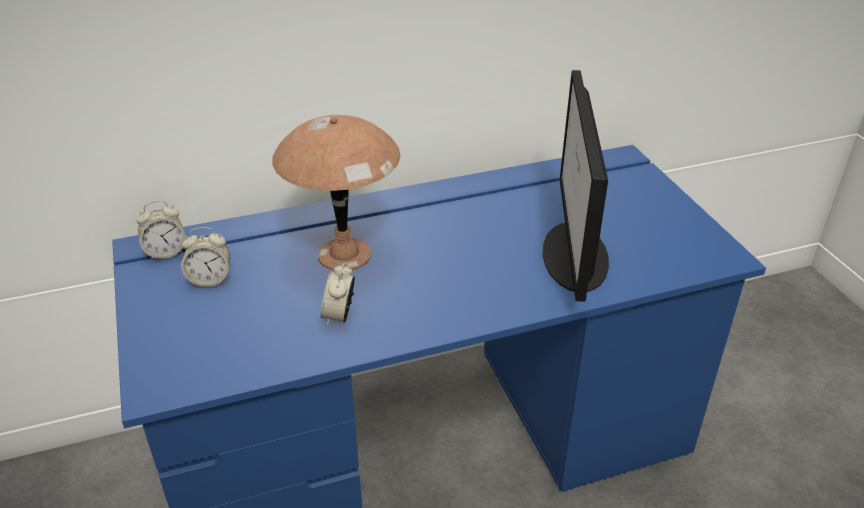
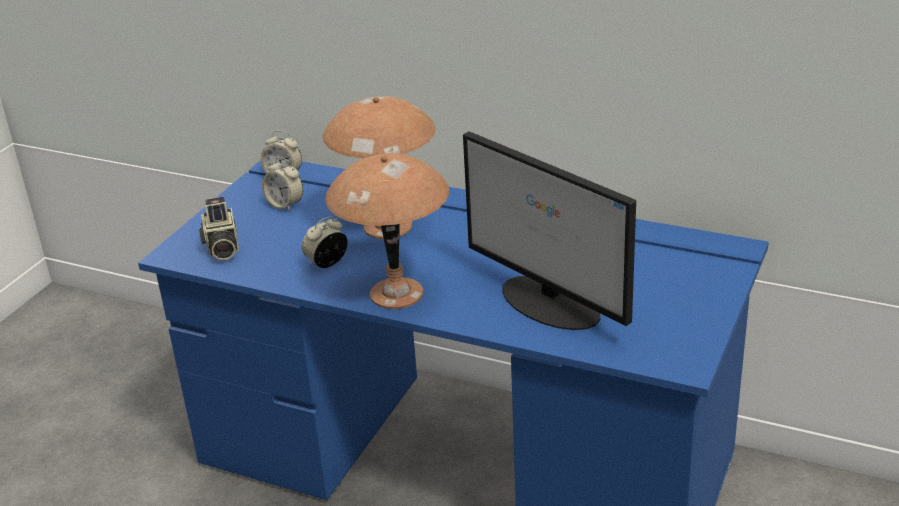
camera: 45 degrees right, 5 degrees down
(203, 355) = (221, 248): none -> camera
(446, 312) = (397, 294): none -> brown table lamp
(574, 257) = (551, 303): monitor -> monitor turned 90 degrees counterclockwise

